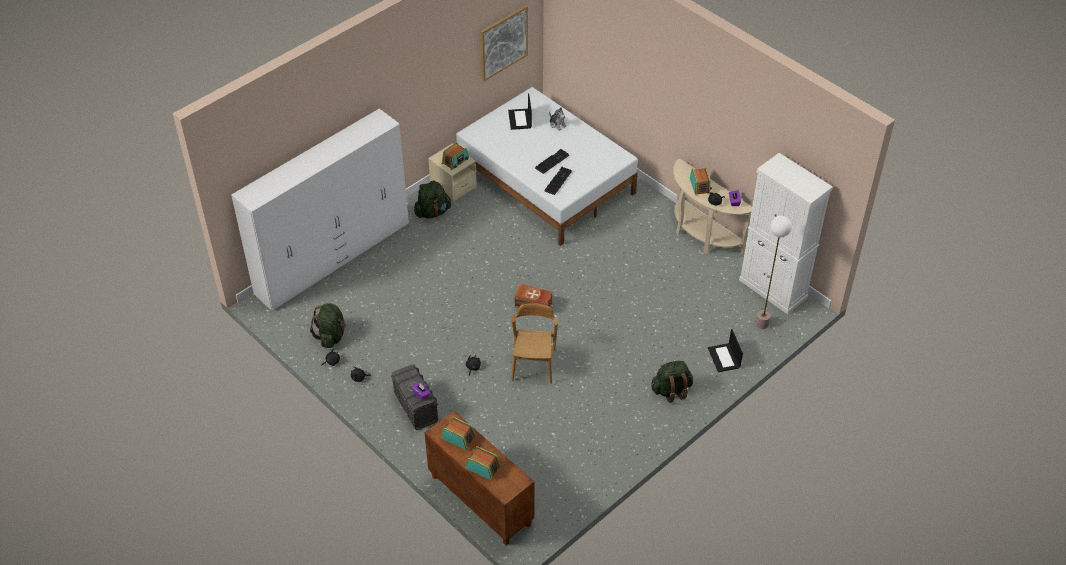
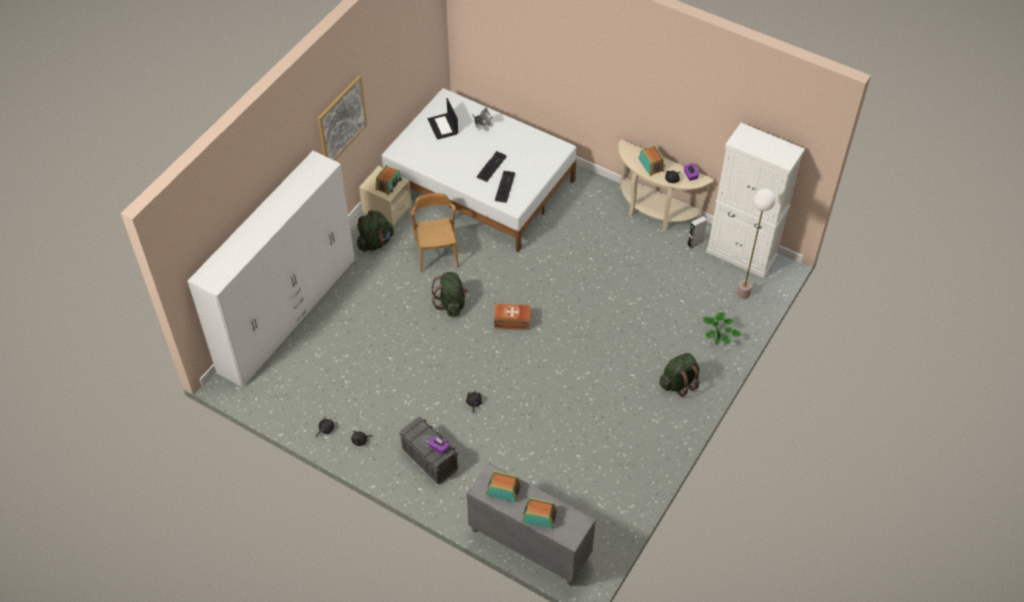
camera: 15 degrees left, 5 degrees up
(331, 336) = (315, 401): green backpack -> green backpack (451, 303)
(479, 500) = (528, 544): brown cabinet -> grey cabinet
(503, 42) = (415, 50): picture -> picture (341, 121)
(534, 365) = (534, 386): brown chair -> brown chair (437, 253)
(724, 358) = (718, 337): laptop -> potted plant
(731, 270) = (695, 242): none -> grey speaker

